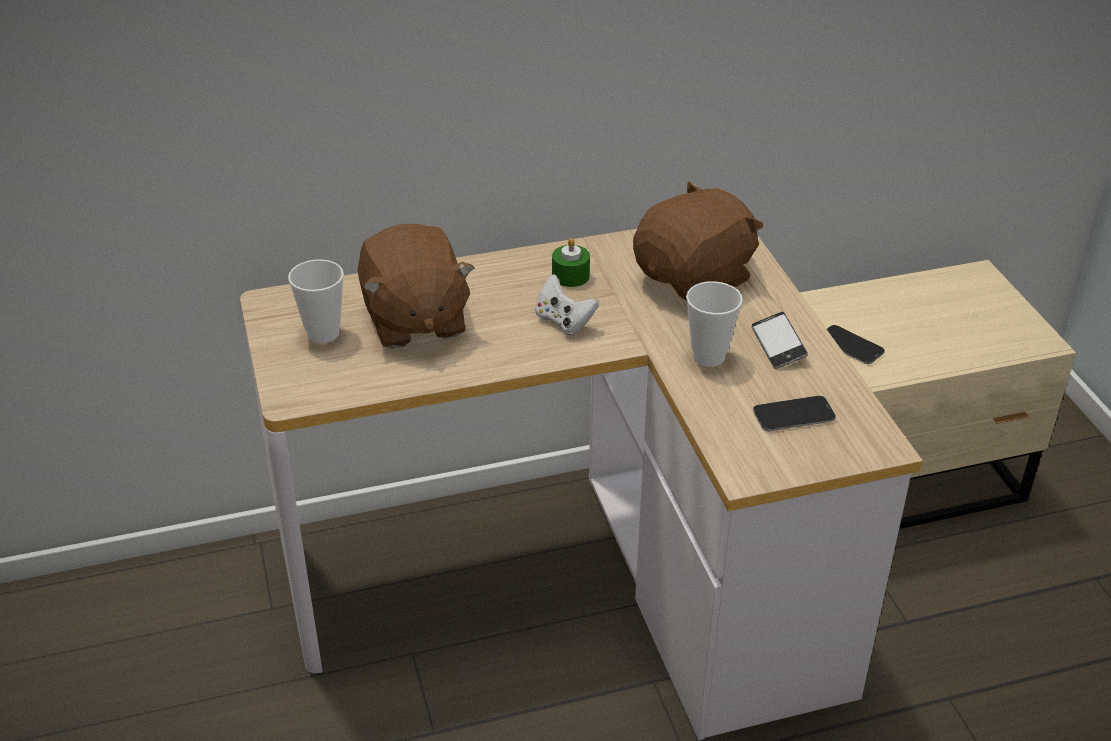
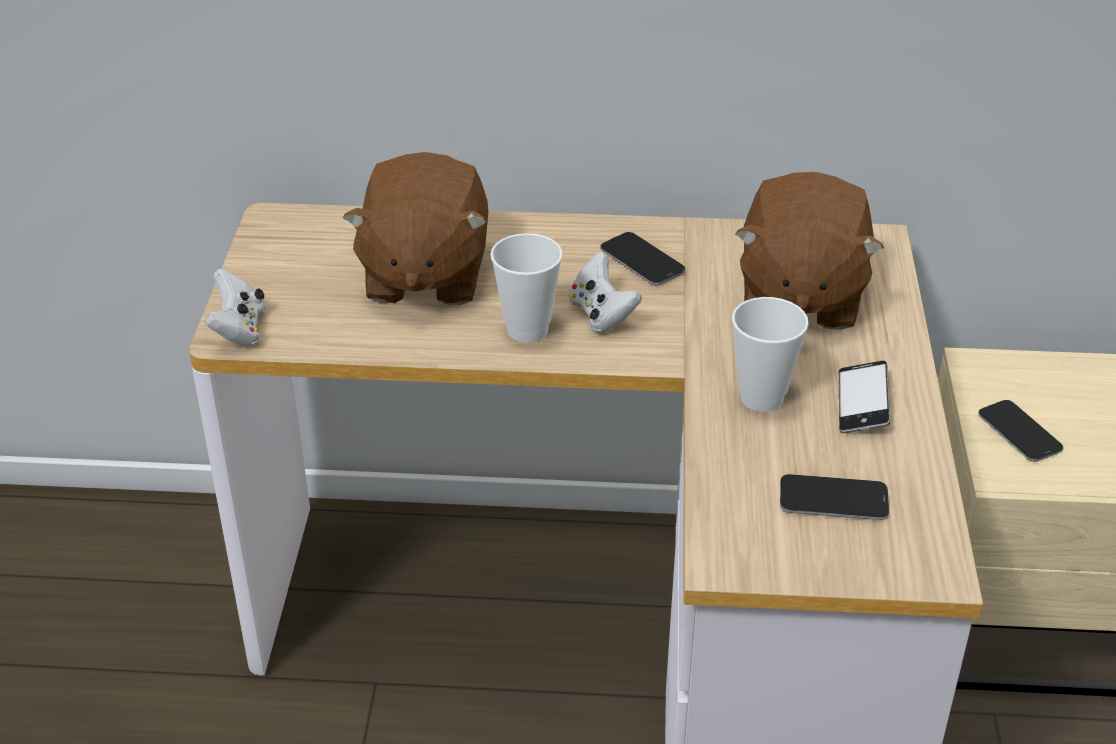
camera: 20 degrees right, 0 degrees up
(295, 392) = (239, 330): none -> white game controller
(323, 333) = (311, 269): cup -> cup (527, 330)
(570, 276) = (642, 261): green candle -> phone
(695, 279) = (799, 296): brown plush toy -> brown plush toy turned 120 degrees clockwise

